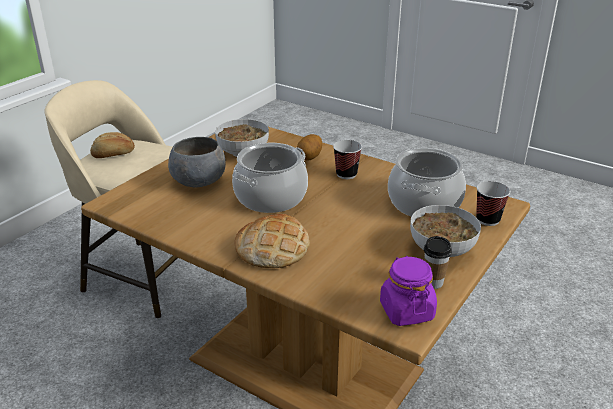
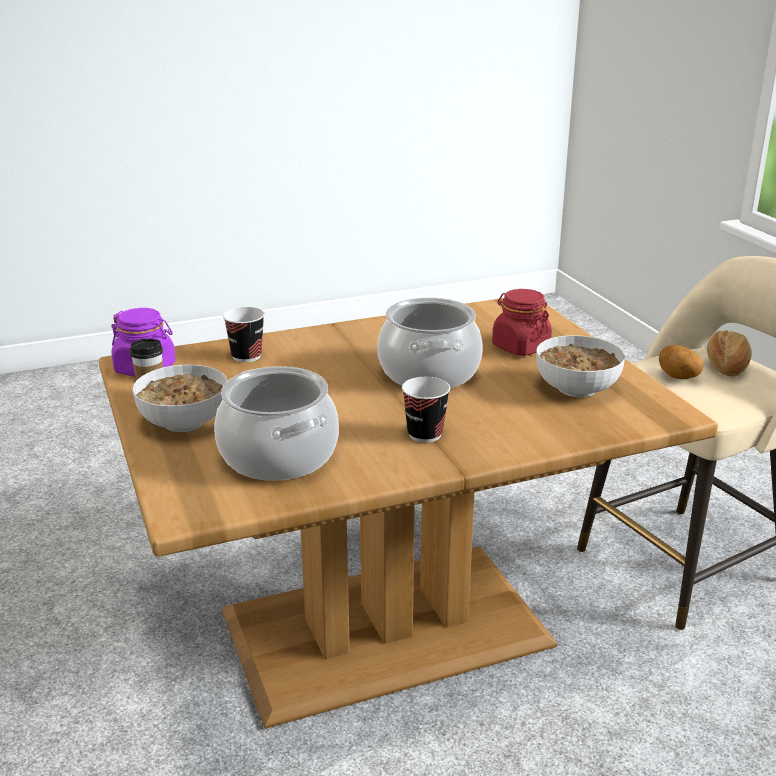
camera: 125 degrees right, 5 degrees down
(198, 181) = (520, 347): grey bowl -> red jar
(272, 248) = (328, 346): bread -> none
(310, 157) = (508, 427): potato -> potato (677, 377)
(488, 220) = (178, 480): cup -> cup (246, 356)

